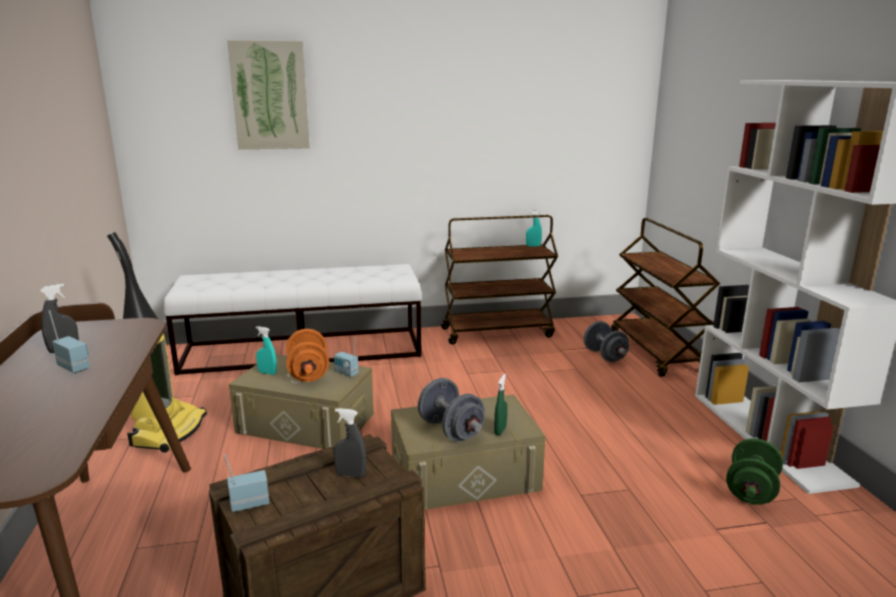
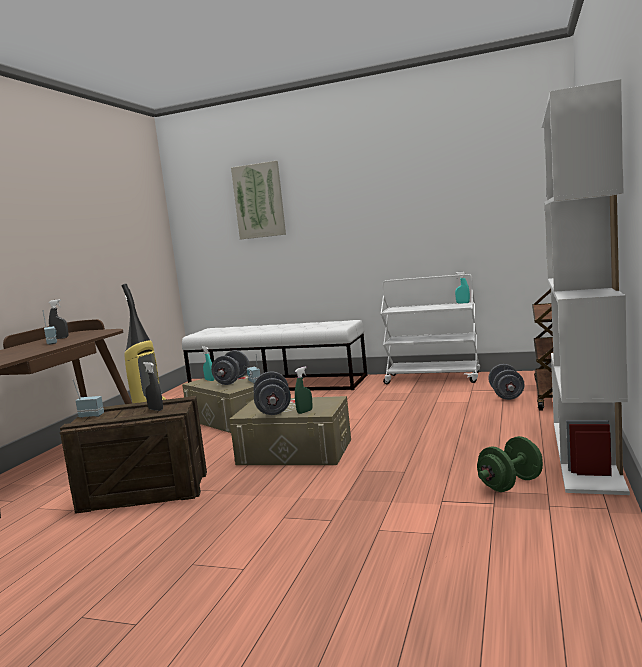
camera: 30 degrees right, 10 degrees down
(308, 373) = (232, 381): orange dumbbell -> grey dumbbell
(497, 332) = (433, 378): brown cart -> white cart

